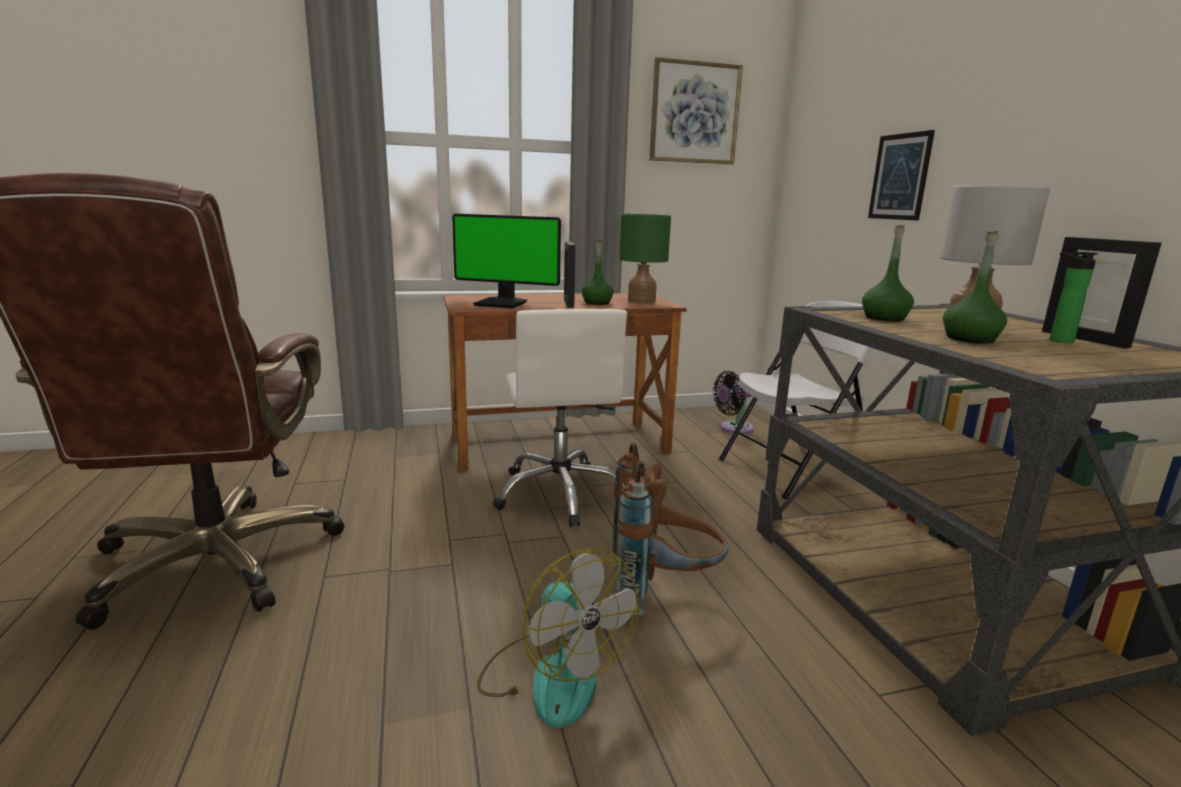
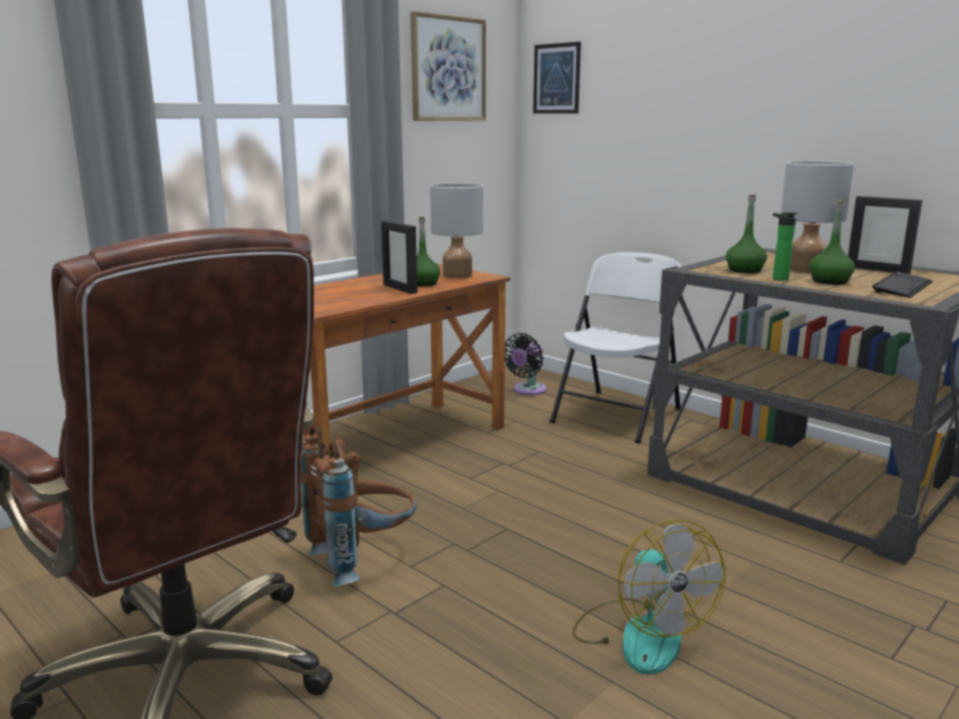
camera: 30 degrees left, 0 degrees up
(502, 303) = (337, 299): monitor -> none
(553, 675) = (640, 634): fan -> fan turned 45 degrees clockwise
(560, 493) = (454, 492): white office chair -> none
(641, 301) = (457, 275): green table lamp -> grey table lamp
(662, 592) = (640, 545): brown backpack -> brown backpack (363, 559)
(900, 177) = (669, 137): picture -> picture (556, 78)
(1057, 340) = (869, 274): bottle -> bottle (777, 279)
(1069, 357) = (902, 287): none -> keyboard

